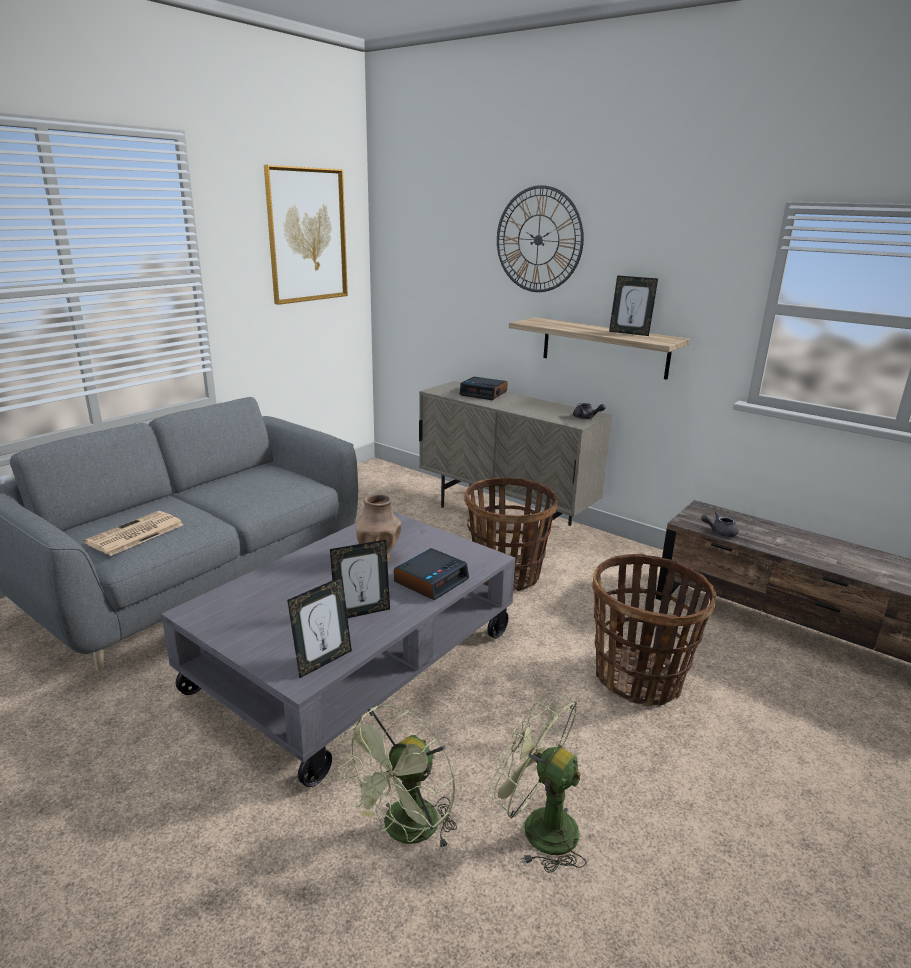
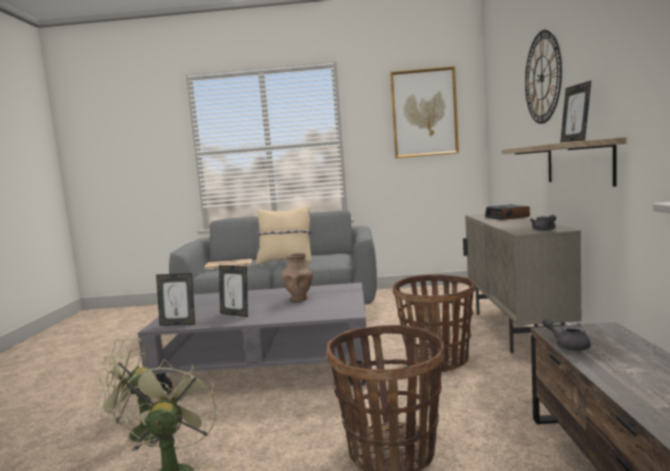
camera: 55 degrees right, 15 degrees down
(225, 502) = (286, 262): none -> beige pillow
(431, 580) = (294, 313): alarm clock -> none

